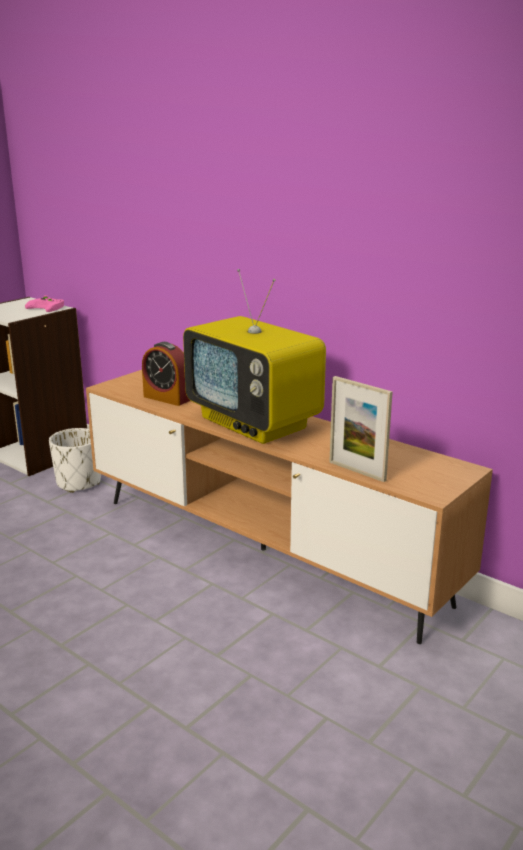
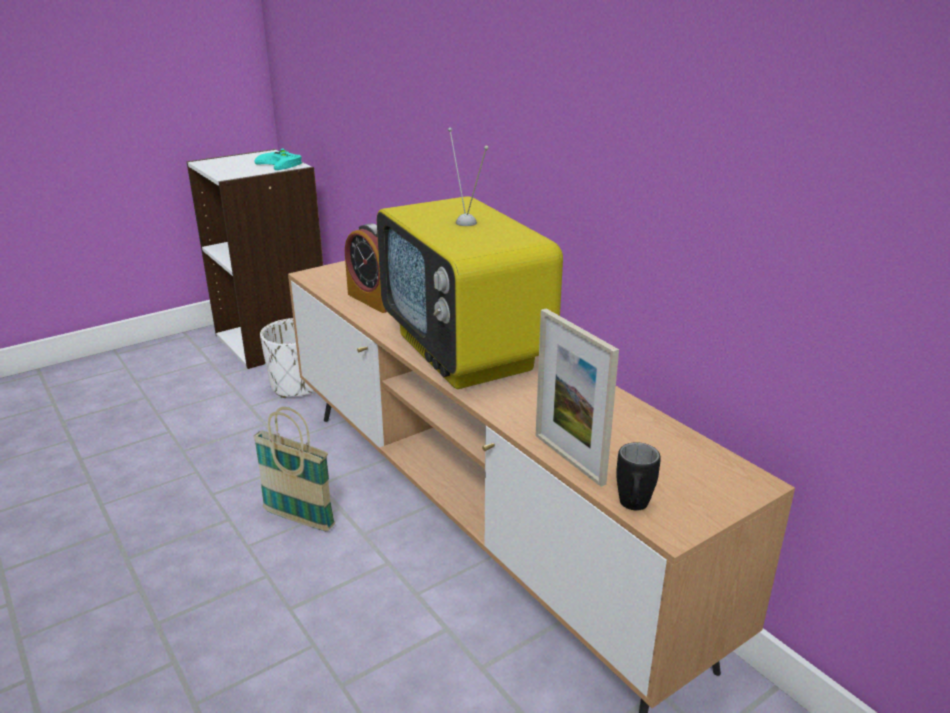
camera: 15 degrees right, 5 degrees up
(48, 307) = (282, 164): pink game controller -> turquoise game controller
(131, 567) = (299, 519): none -> basket
(408, 489) = (633, 508): none -> black mug

